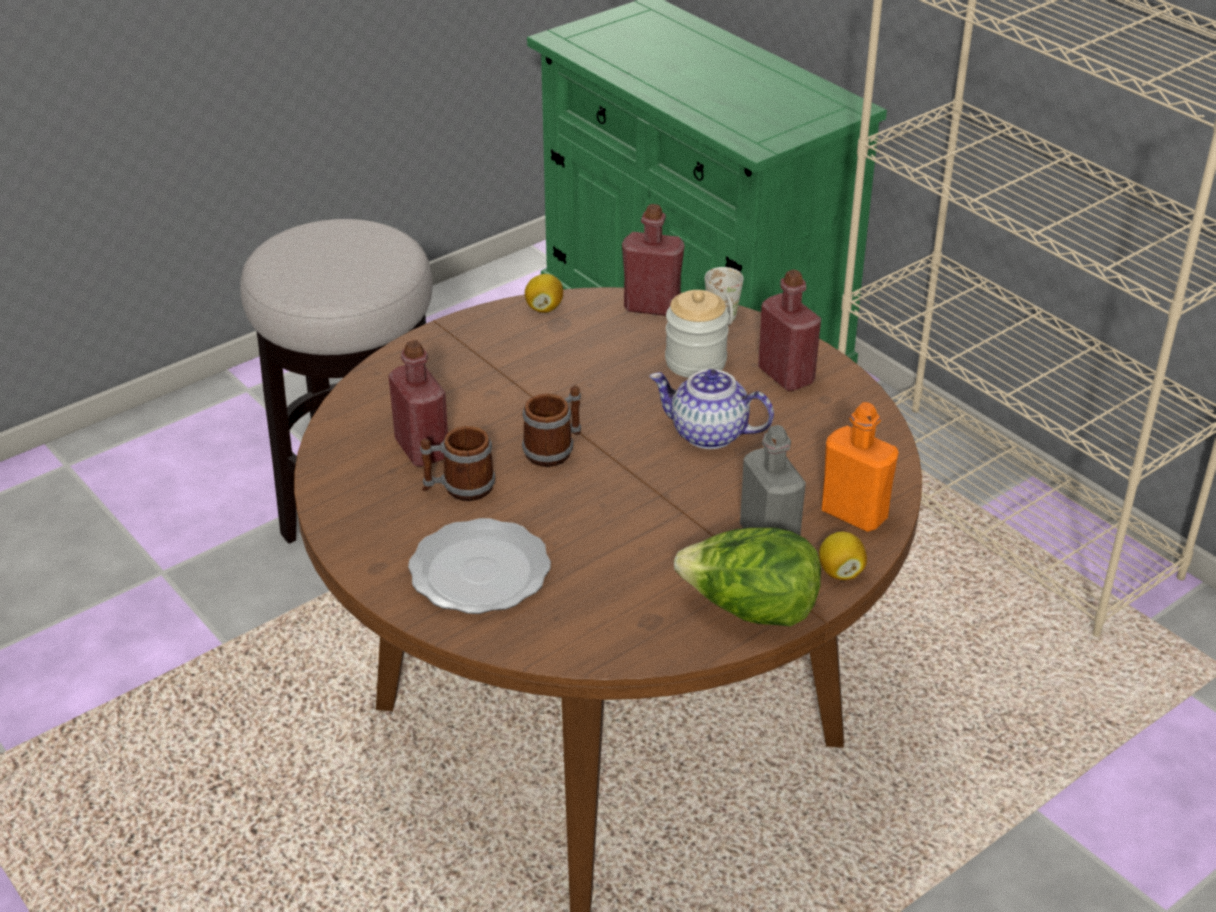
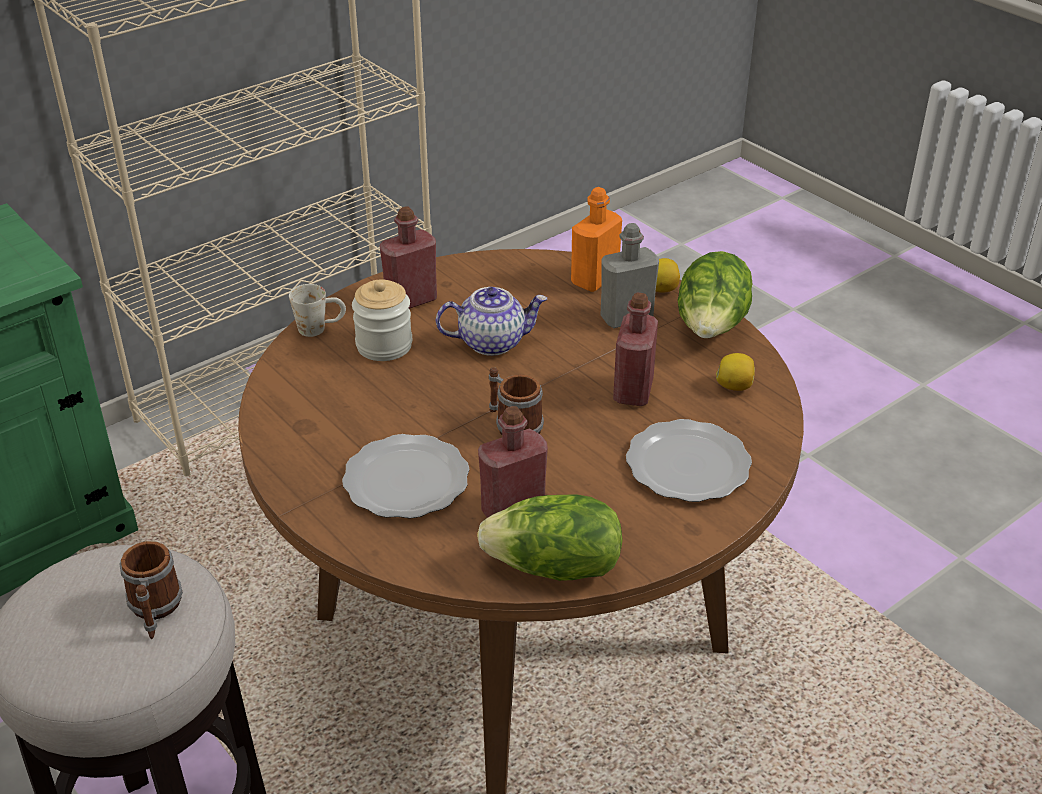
camera: 90 degrees left, 0 degrees up
(337, 474) = (554, 568): none -> lettuce
(459, 488) = (572, 482): mug -> mug (155, 610)
(475, 385) = (406, 479): none -> plate
(544, 308) = (272, 436): lemon -> lemon (734, 386)
(652, 306) = (286, 368): red bottle -> red bottle (633, 391)
(708, 434) = (492, 342): teapot -> teapot turned 120 degrees counterclockwise

